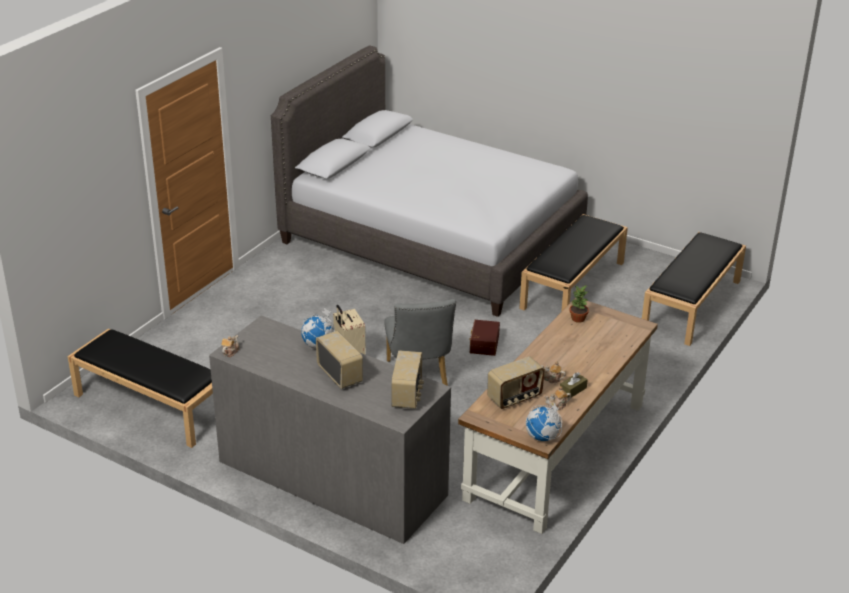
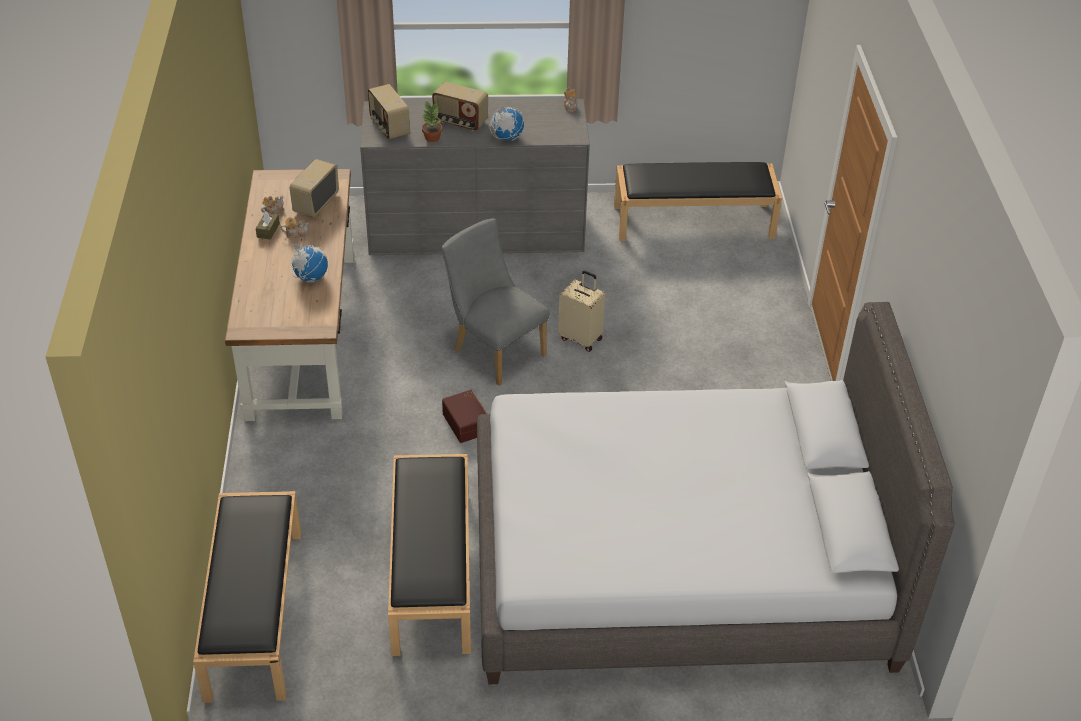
camera: 145 degrees right, 10 degrees up
(542, 437) = (266, 180): globe -> globe (310, 277)
(578, 319) = (314, 310): potted plant -> potted plant (431, 137)

